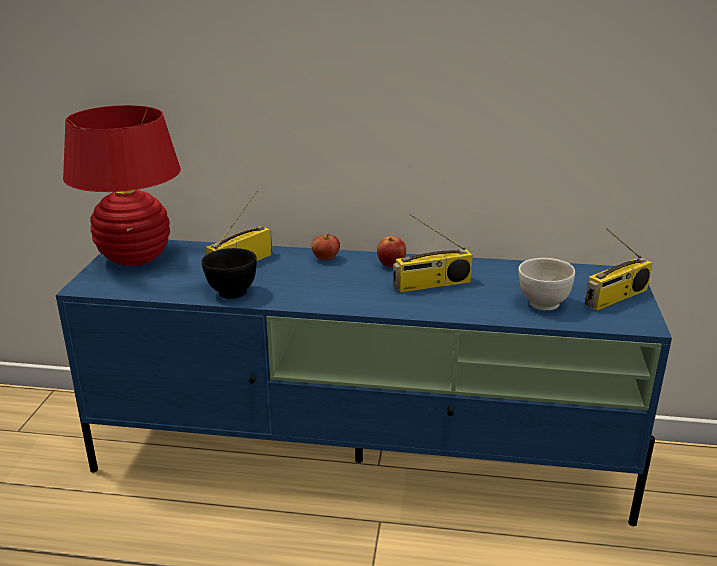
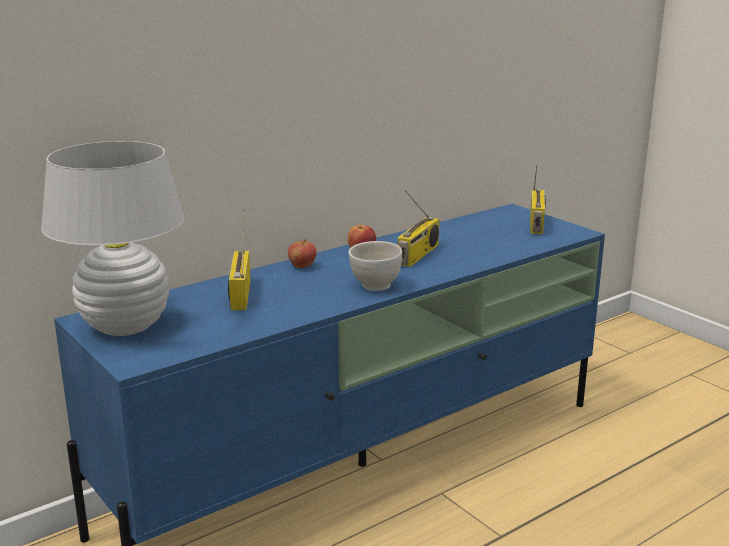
camera: 45 degrees left, 5 degrees down
(135, 258) = (125, 326): red table lamp -> white table lamp
(231, 292) = (286, 314): black bowl -> none
(542, 304) = (508, 241): white bowl -> white bowl (375, 286)

